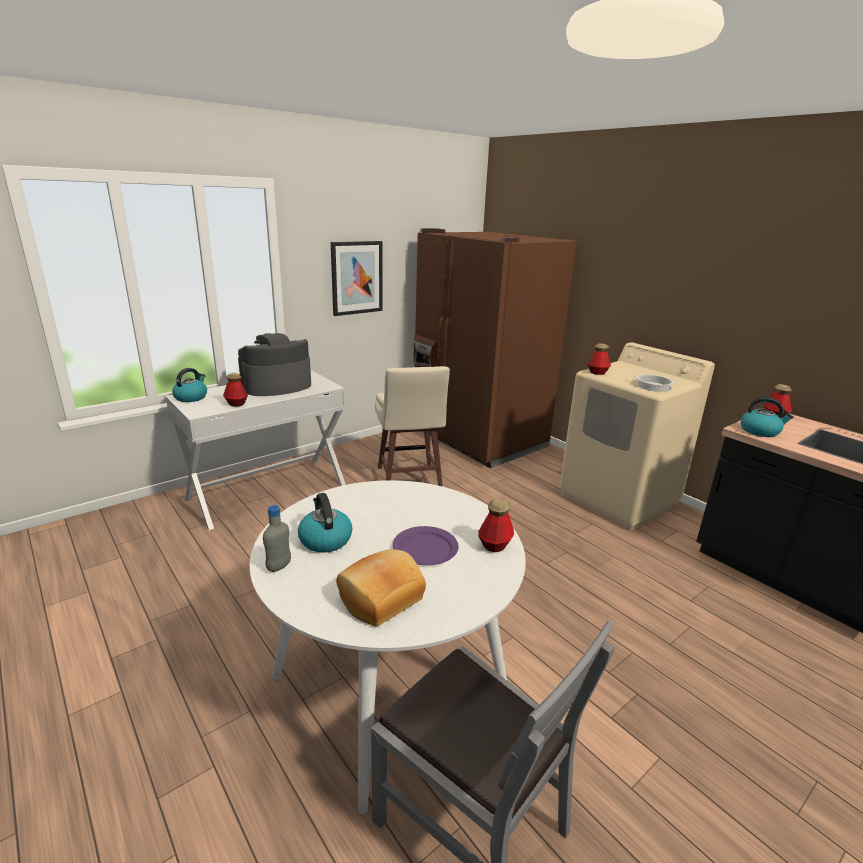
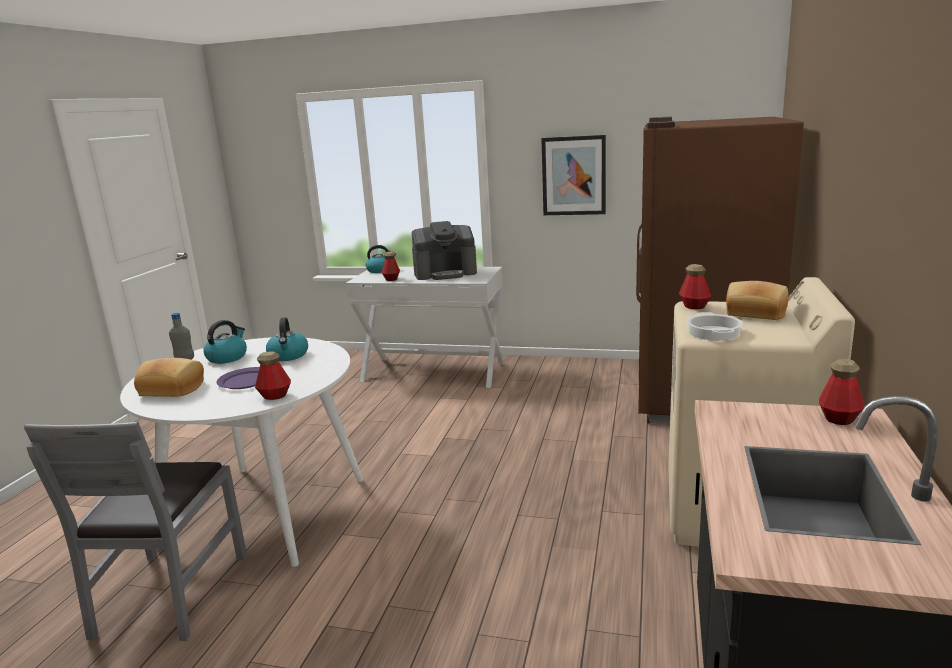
camera: 55 degrees right, 5 degrees down
(276, 386) = (445, 273): coffee machine -> coffee machine turned 150 degrees clockwise
(408, 479) = (547, 402): beige stool -> none
(632, 370) = (755, 314): none -> bread
(760, 431) = (739, 419): kettle -> kettle (288, 356)

